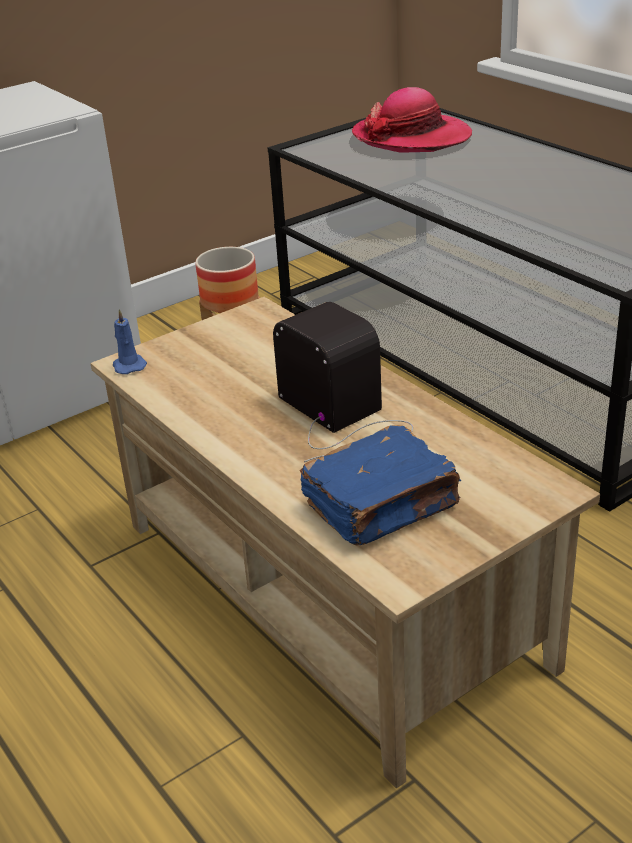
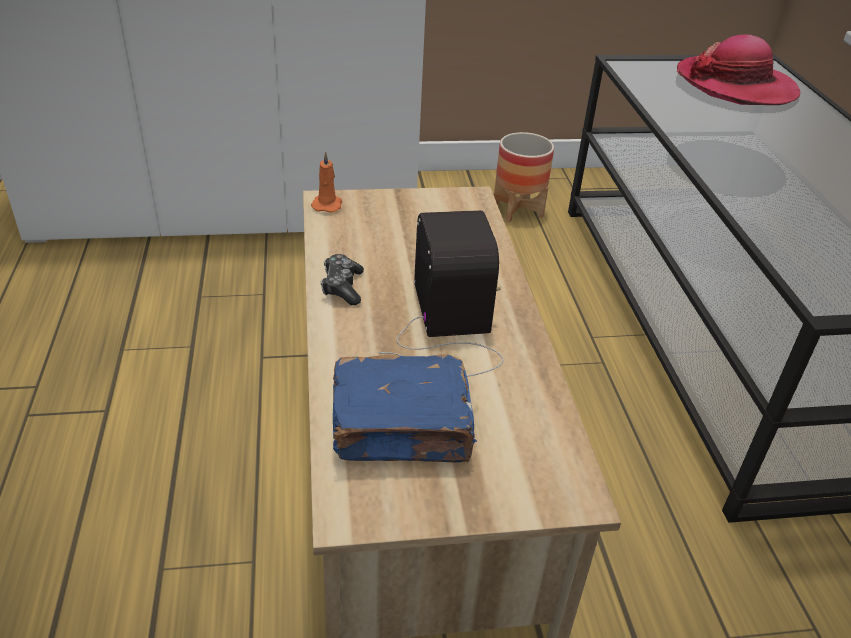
camera: 25 degrees right, 5 degrees up
(129, 365) = (327, 204): blue candle -> orange candle
(218, 426) = (342, 287): none -> game controller

